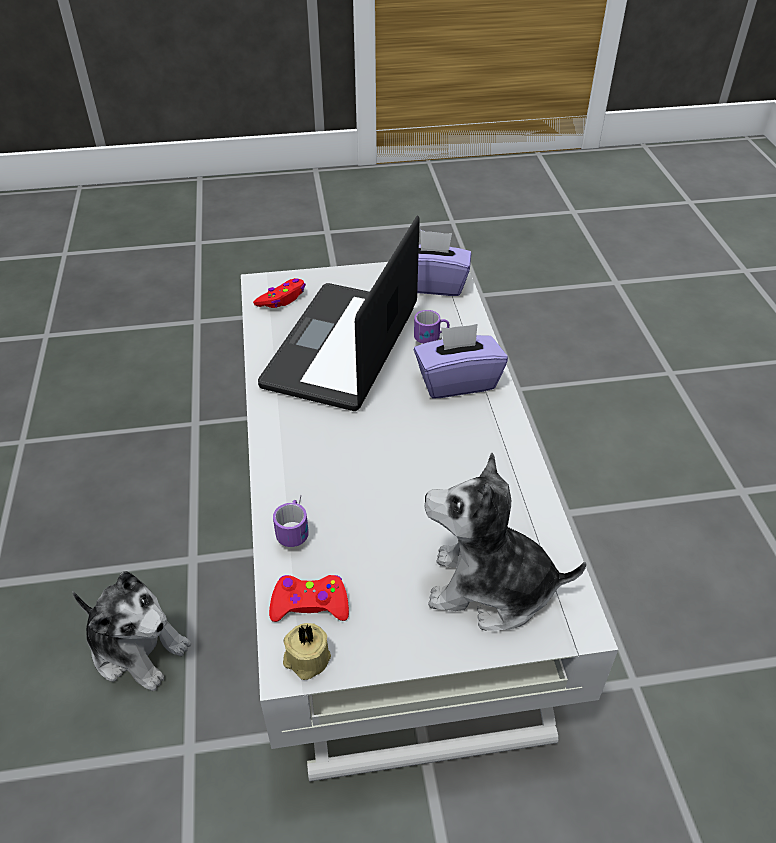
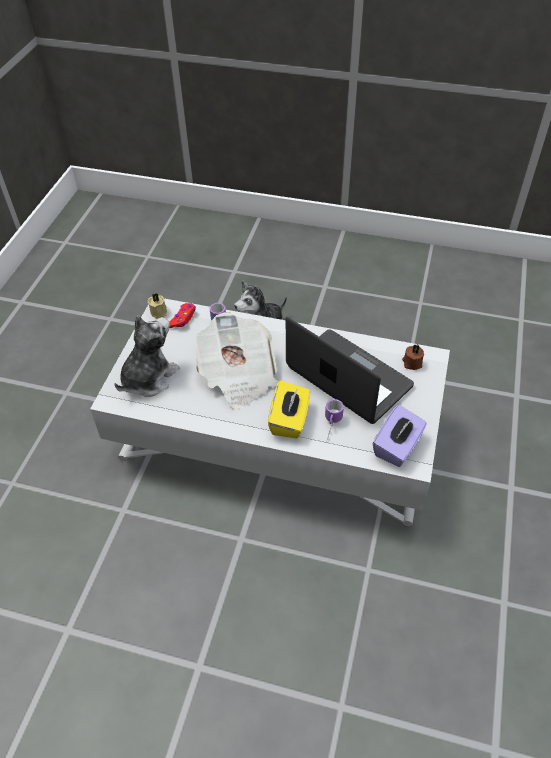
camera: 115 degrees right, 5 degrees up
(282, 299) = (412, 363): red game controller -> brown candle
(409, 465) = (238, 376): none -> newspaper
(457, 381) = (289, 420): purple tissue box -> yellow tissue box

